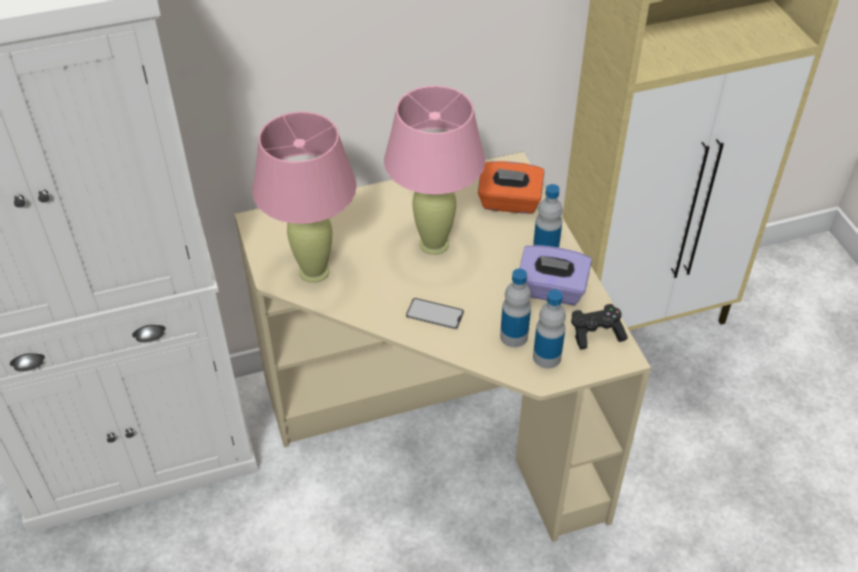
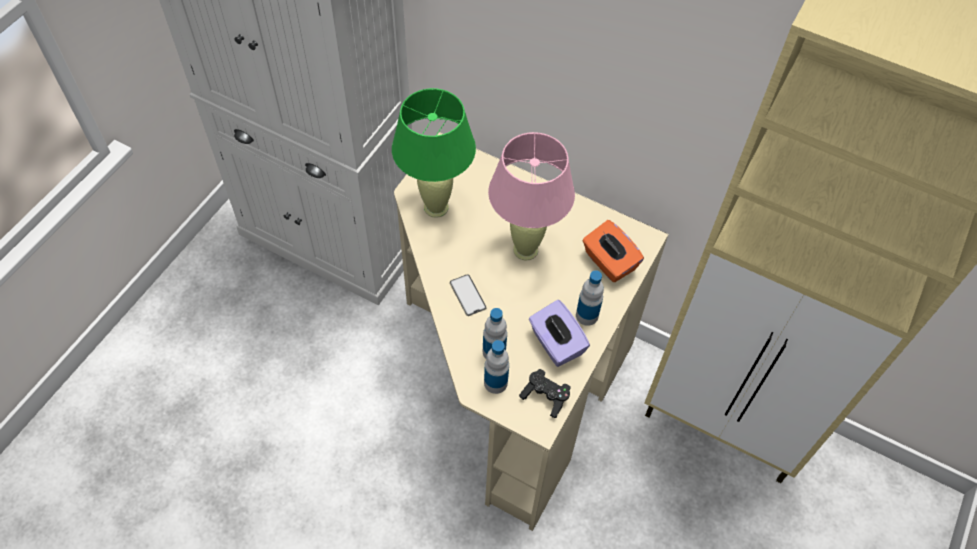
camera: 45 degrees right, 10 degrees up
(313, 271) = (436, 207): pink table lamp -> green table lamp

